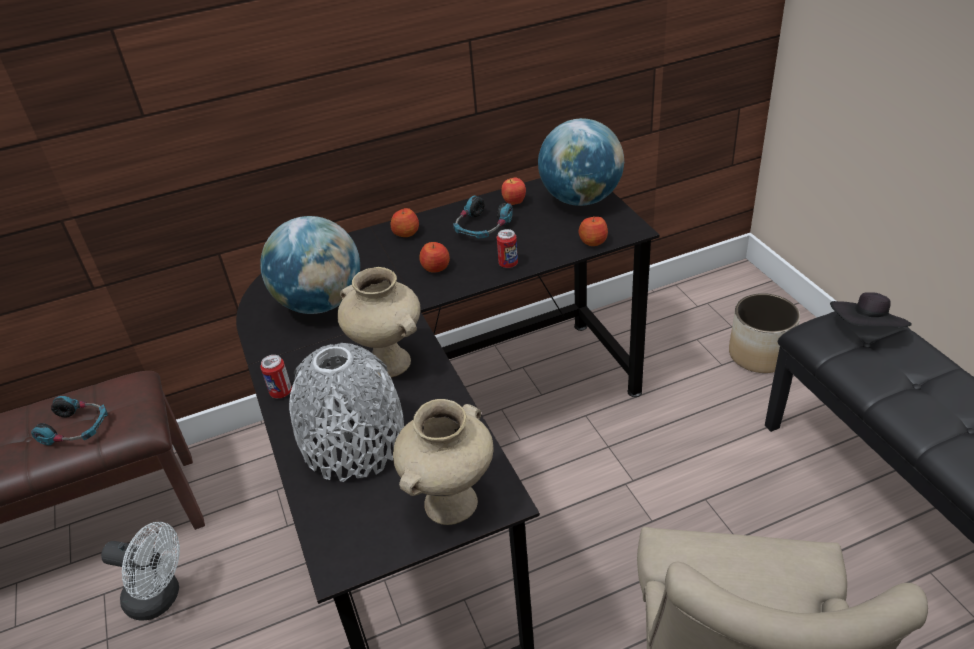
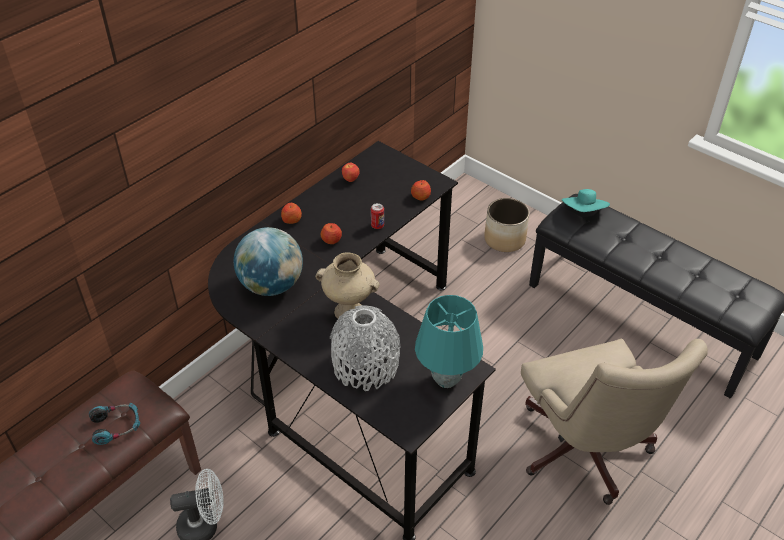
camera: 30 degrees left, 5 degrees up
(281, 392) = (294, 350): can -> none
(451, 504) = (447, 380): beige vase -> turquoise table lamp
(482, 227) = (342, 203): headphones -> none
(581, 199) = (393, 167): globe -> none
(866, 331) = (584, 212): black hat -> turquoise hat

